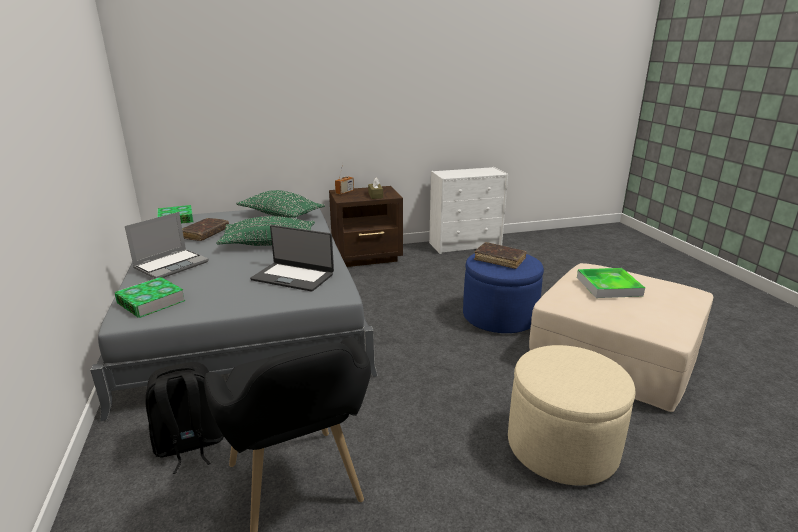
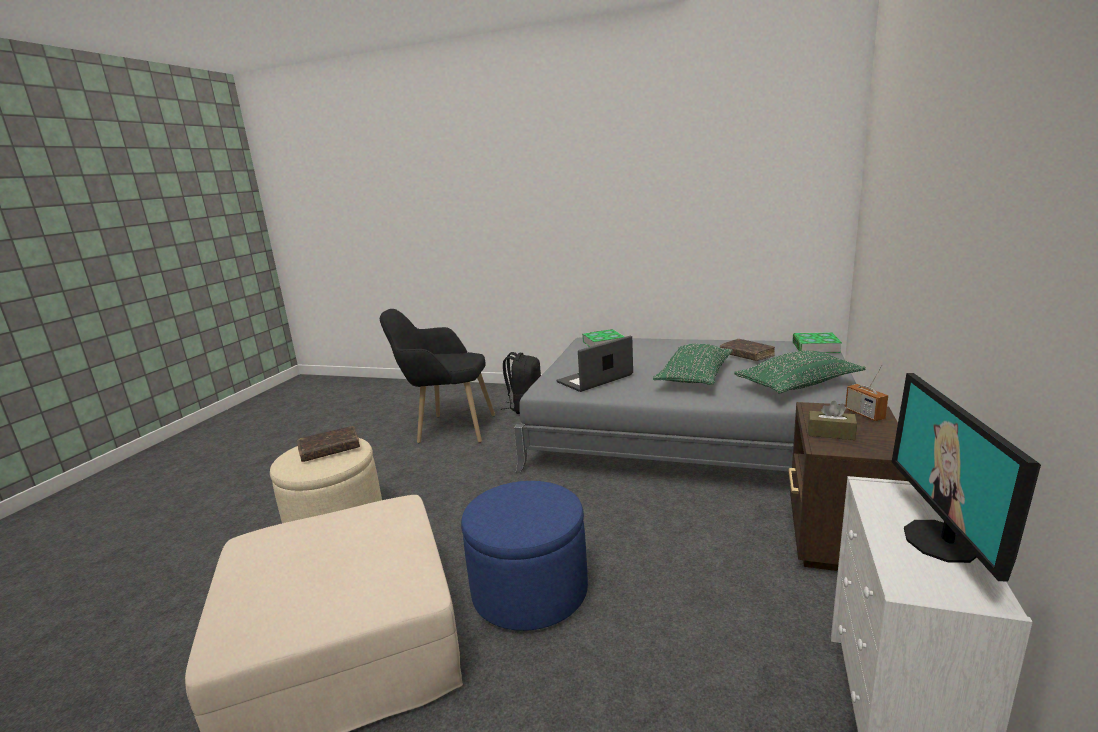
camera: 125 degrees right, 5 degrees down
(172, 265) = (666, 345): laptop -> none
(469, 171) = (942, 541): none -> monitor
(499, 260) = (527, 503): brown book -> brown book (330, 450)
(608, 286) = (351, 545): tray -> none

